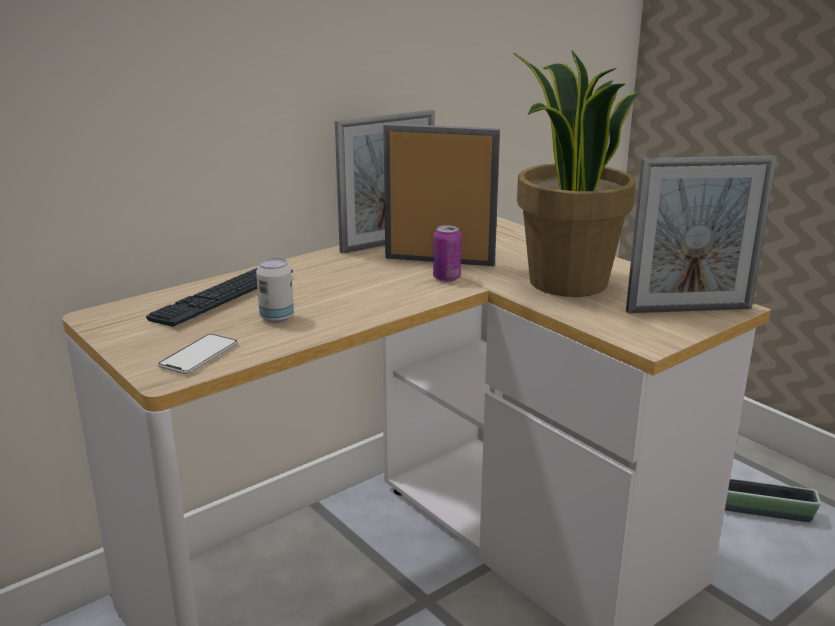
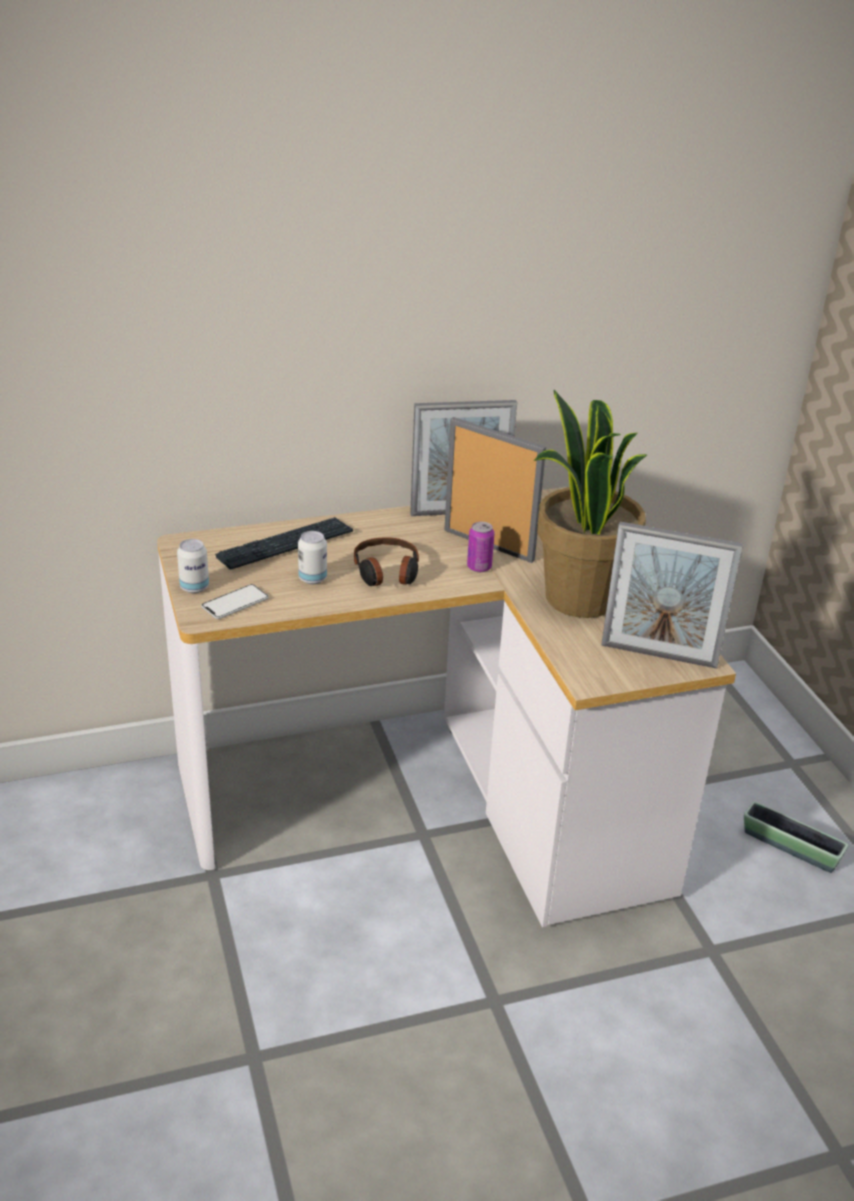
camera: 20 degrees right, 10 degrees up
(137, 351) = (194, 587): none -> can
(355, 298) = (386, 572): none -> headphones

